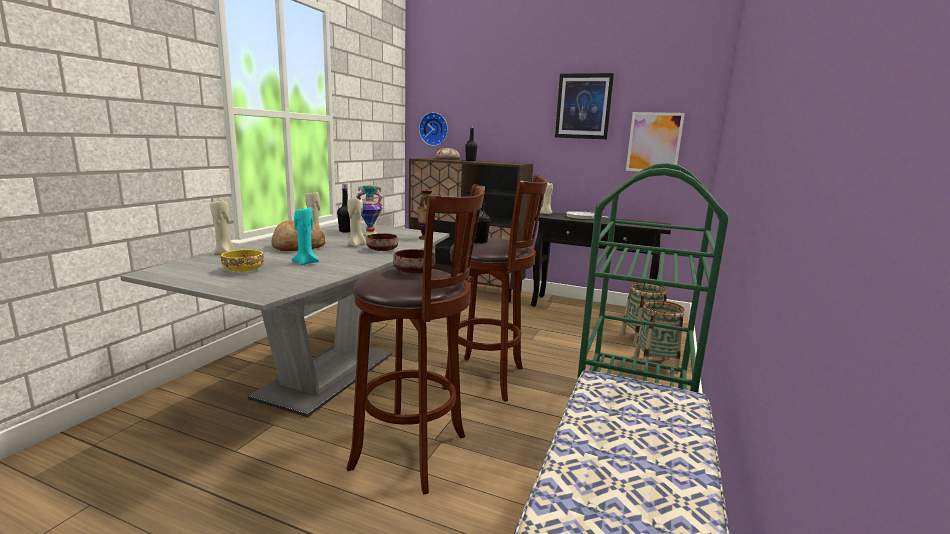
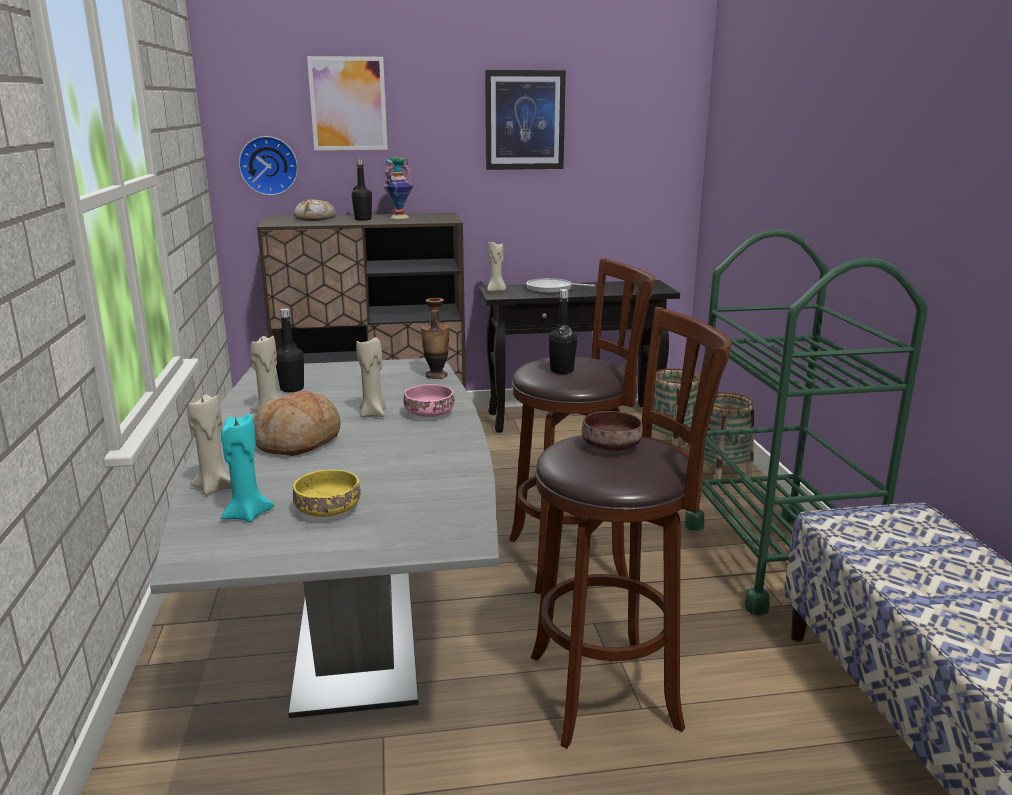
camera: 30 degrees left, 5 degrees up
(306, 263) = (381, 468): turquoise candle -> turquoise candle (247, 515)
(370, 233) = (339, 385): vase -> vase (399, 217)
(382, 250) = (430, 414): brown bowl -> pink bowl
(654, 142) = (626, 169): picture -> picture (348, 104)

